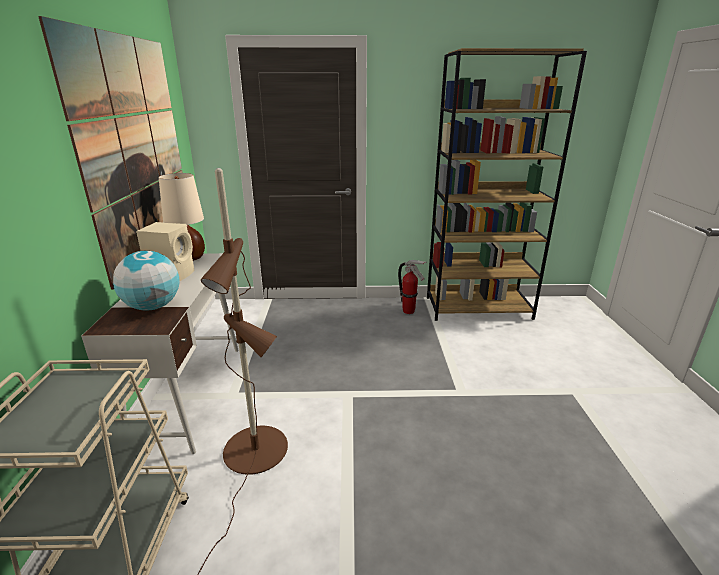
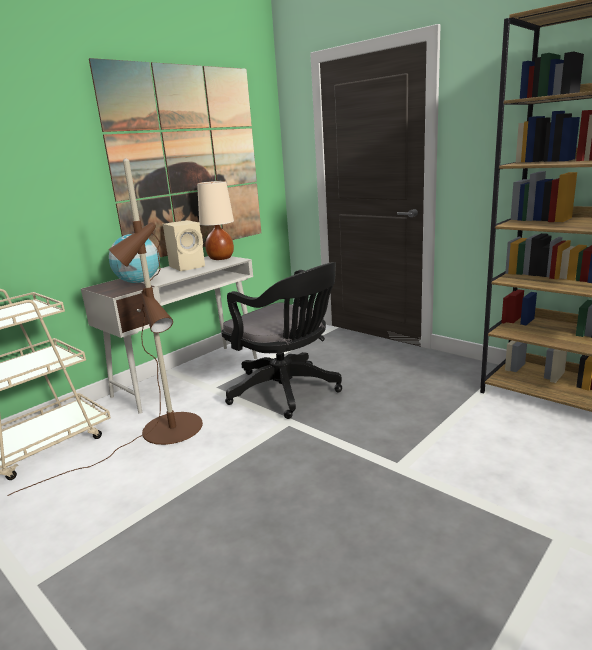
camera: 45 degrees right, 5 degrees down
(311, 370) = (287, 392): none -> black office chair
(409, 311) = (461, 374): fire extinguisher -> none

